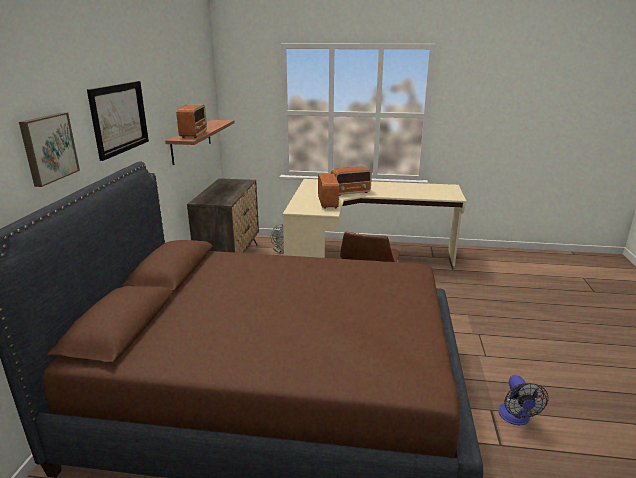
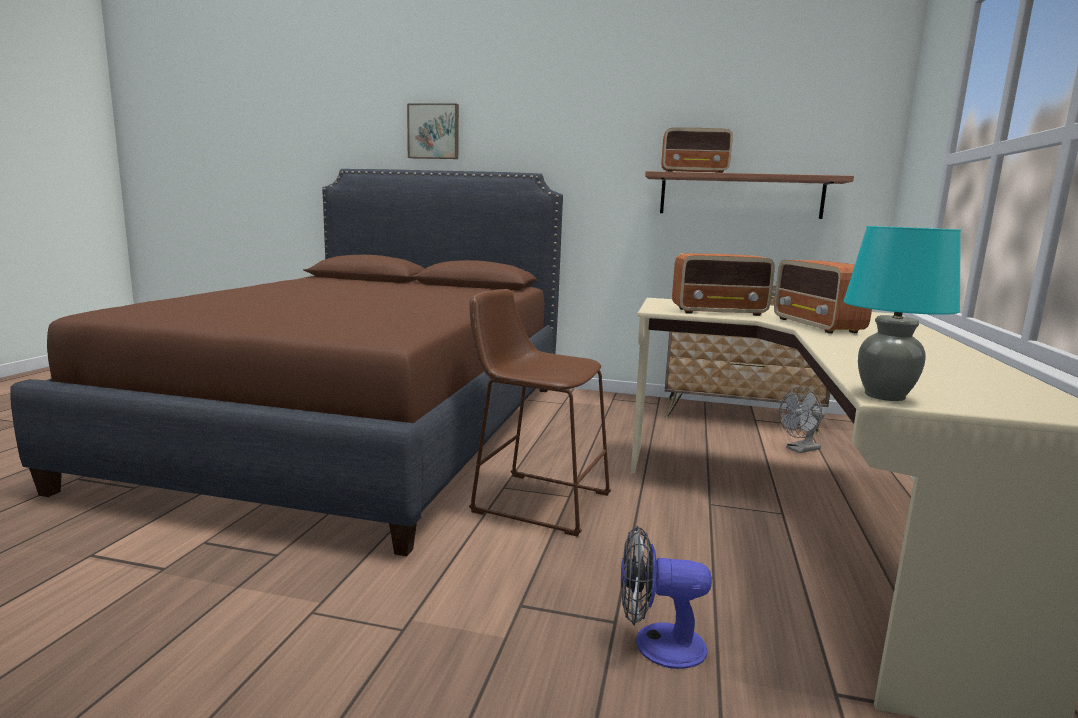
camera: 95 degrees right, 10 degrees down
(119, 118) = (547, 125): picture -> none
(455, 197) = (885, 396): none -> turquoise table lamp
(516, 418) = (111, 590): fan -> fan (657, 644)

